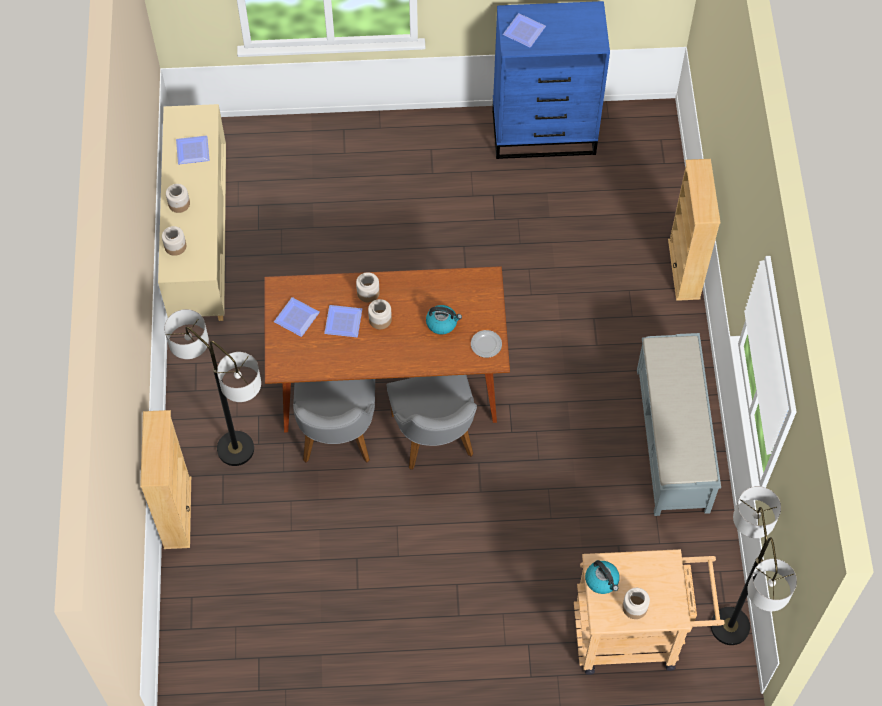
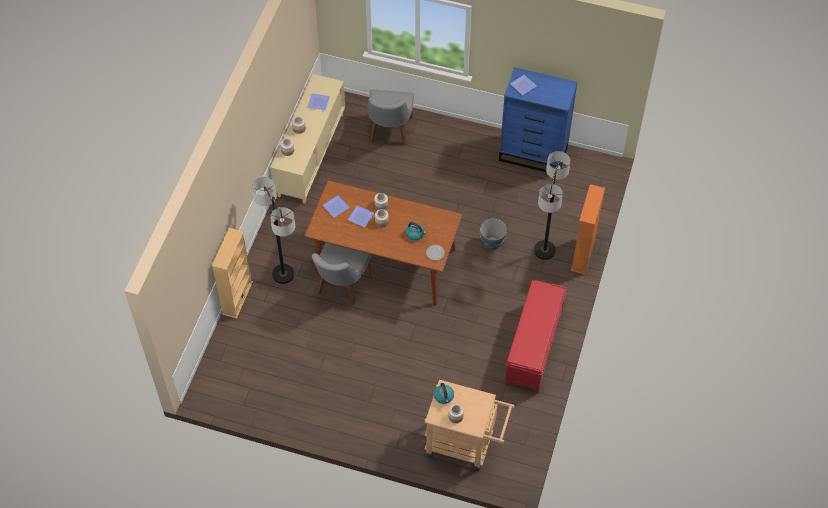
camera: 20 degrees right, 5 degrees down
(435, 441) = (396, 305): grey chair -> grey chair (389, 133)
(541, 293) = (492, 243): none -> bucket
(672, 441) = (533, 347): grey bench -> red bench
(684, 269) = (583, 255): beige bookcase -> orange bookcase
(730, 626) = (522, 458): floor lamp -> floor lamp (544, 250)

